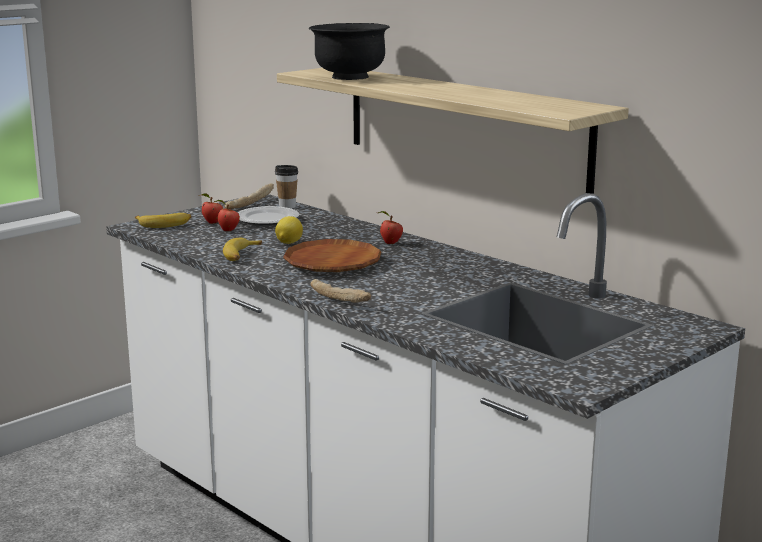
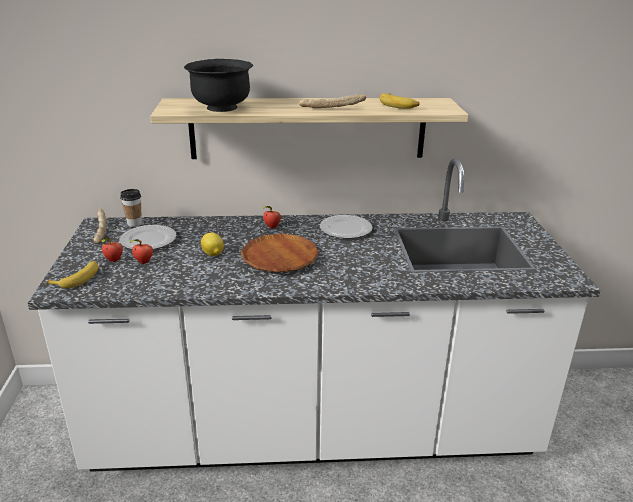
camera: 50 degrees left, 10 degrees up
(241, 255) = (209, 280): banana -> banana (399, 105)
(340, 299) = (353, 284): bread -> bread (332, 107)
(453, 267) = (345, 230): none -> plate

